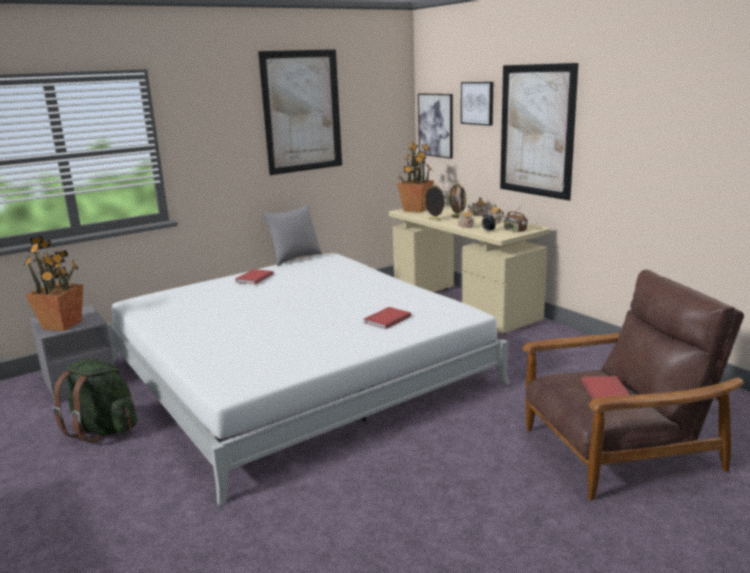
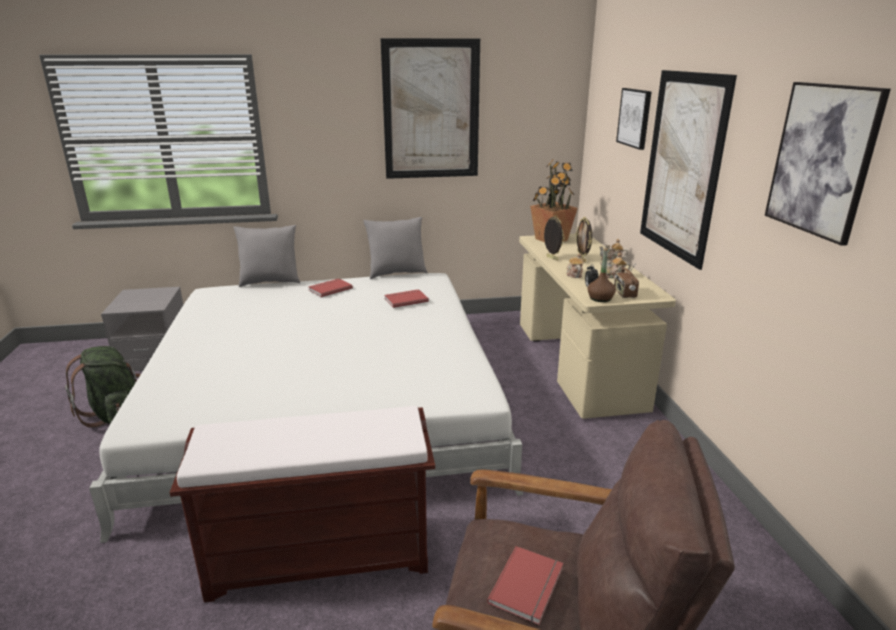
camera: 25 degrees right, 5 degrees up
(63, 325) = (133, 303): potted plant -> none
(185, 284) = (270, 282): none -> grey pillow
(386, 319) = (383, 378): red book -> red book (405, 300)
(412, 454) = (322, 555): none -> brown bench
(436, 125) = (599, 139): picture -> picture (822, 160)
(503, 235) = (600, 298): none -> brown bottle

